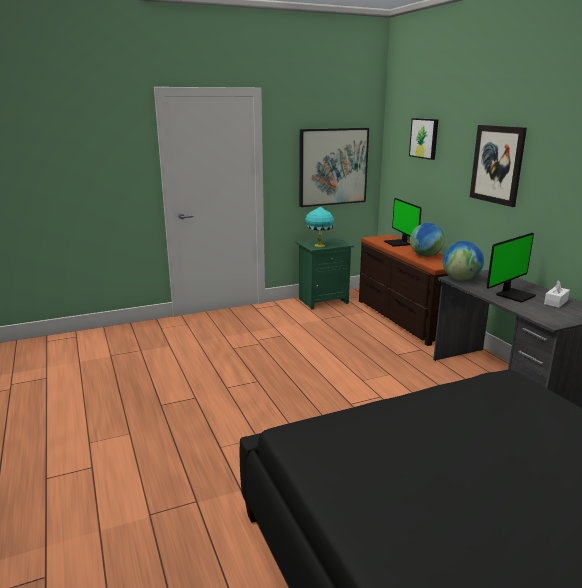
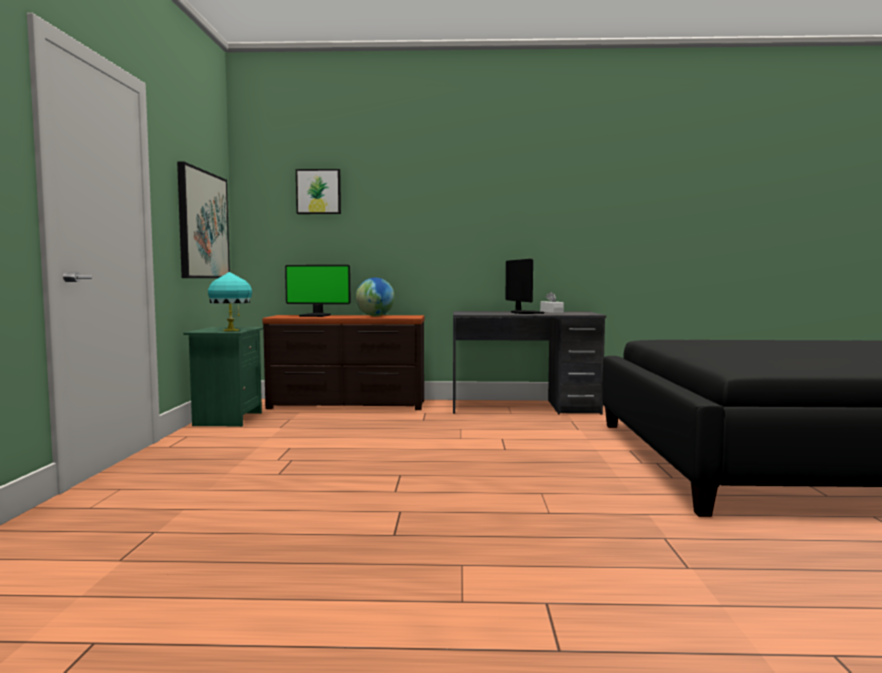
camera: 65 degrees left, 15 degrees down
(460, 279) = (469, 313): globe -> none
(497, 164) = (437, 209): picture -> none

